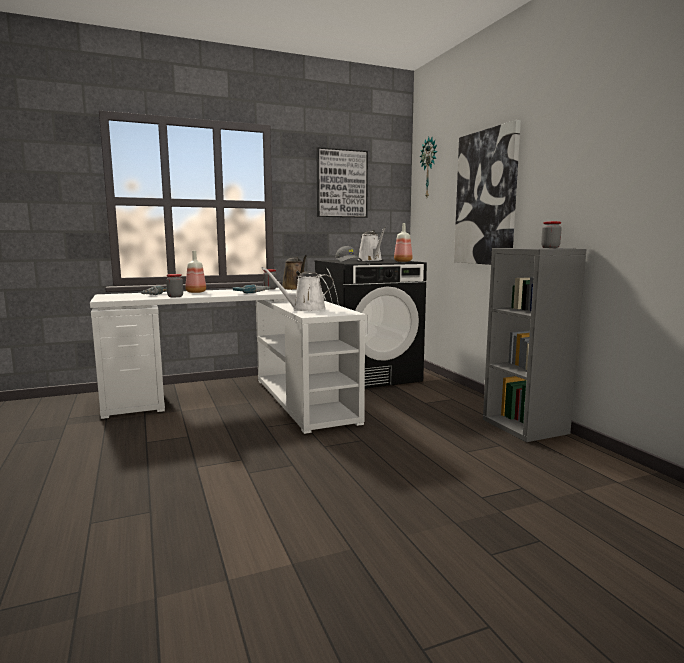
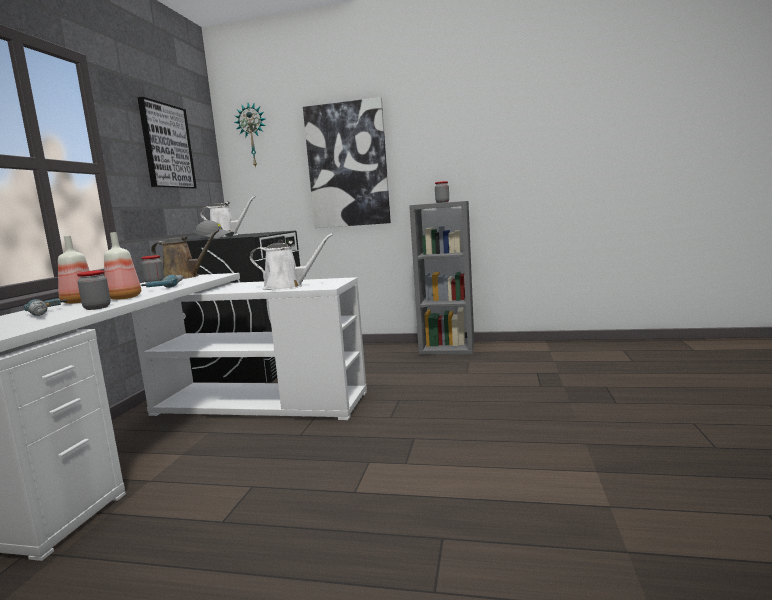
camera: 55 degrees left, 0 degrees up
(305, 309) = (287, 287): white watering can -> white watering can turned 120 degrees counterclockwise
(403, 261) = (272, 232): bottle -> bottle (126, 297)

